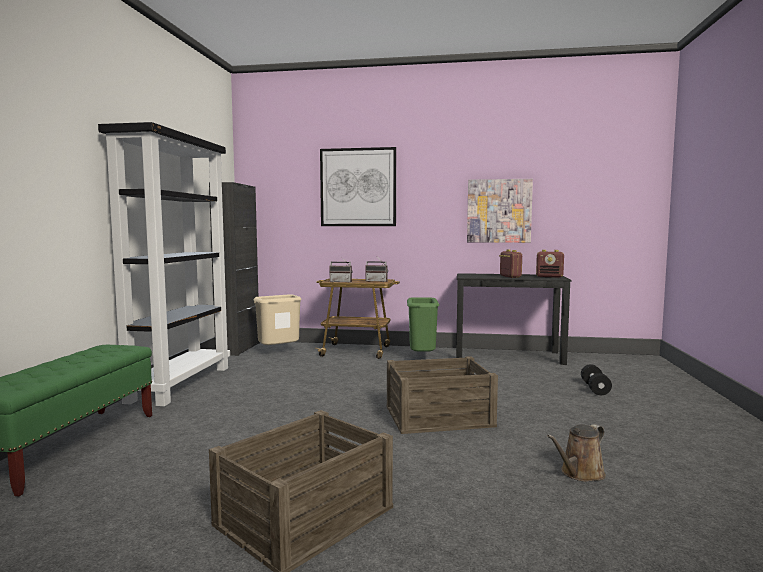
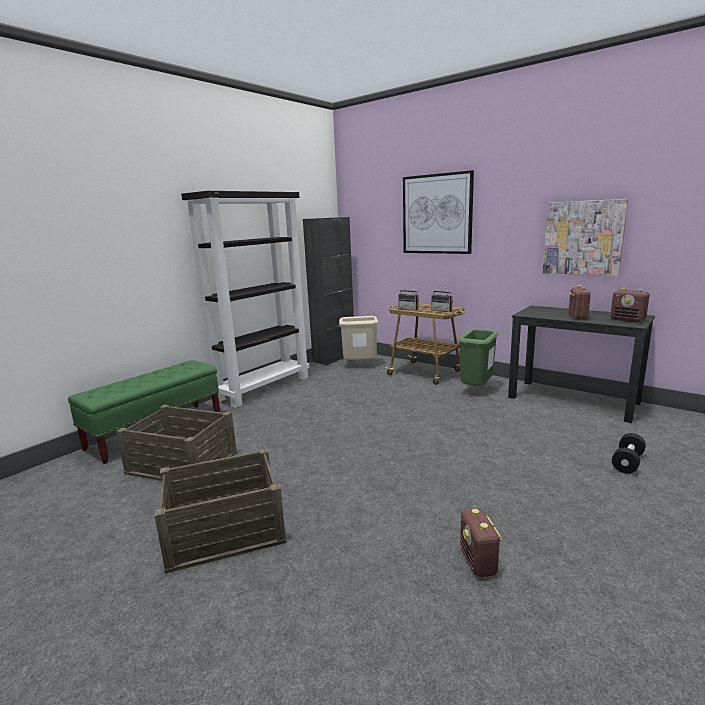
camera: 30 degrees right, 10 degrees up
(438, 416) = (418, 460): crate -> crate (182, 462)
(580, 473) = (478, 562): brown watering can -> radio

